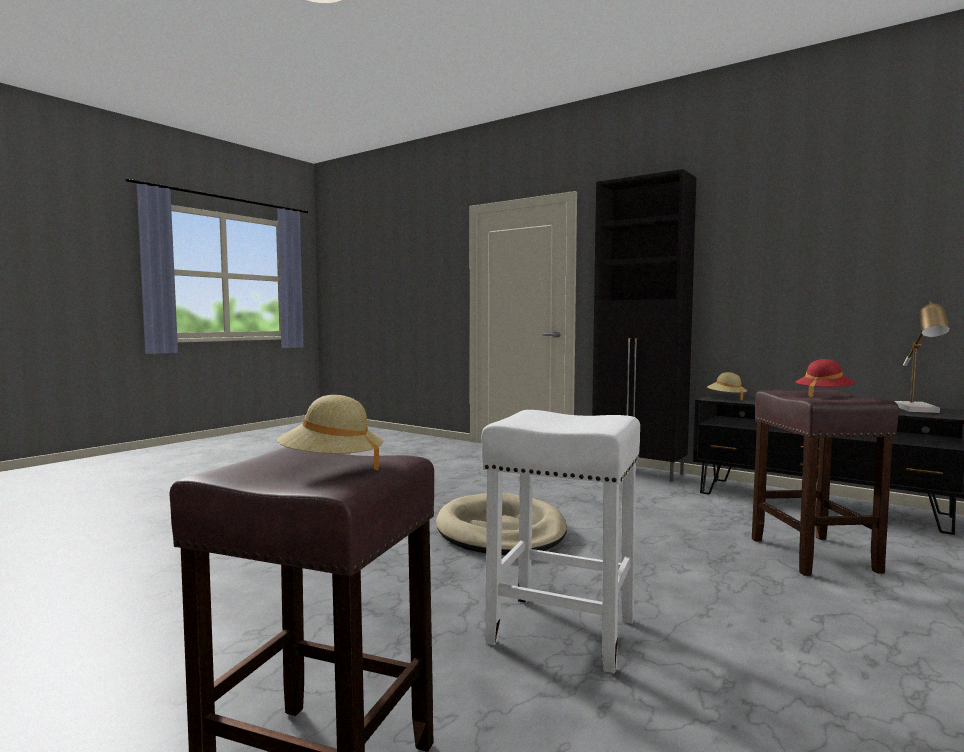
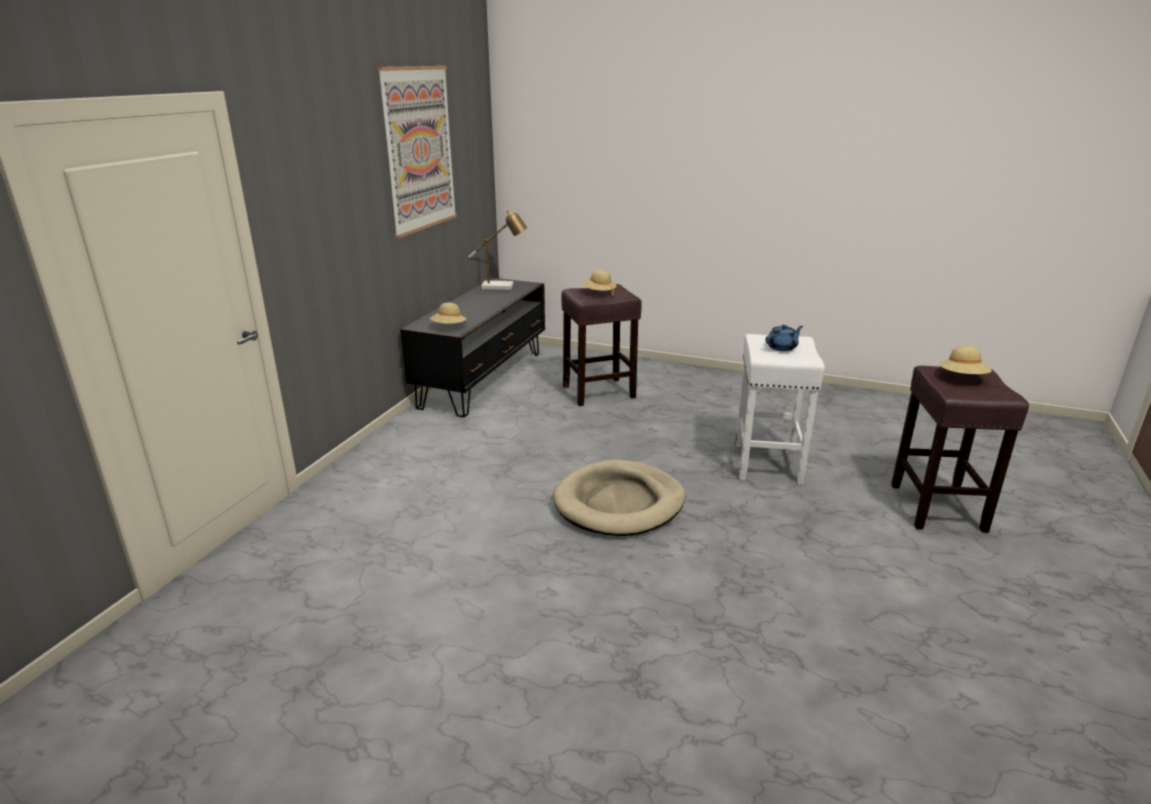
camera: 105 degrees left, 20 degrees up
(564, 420) = (782, 347): none -> blue teapot
(639, 472) = (386, 443): black cabinet -> none
(800, 226) = (419, 149): none -> picture
(823, 395) = (599, 293): red hat -> beige hat

